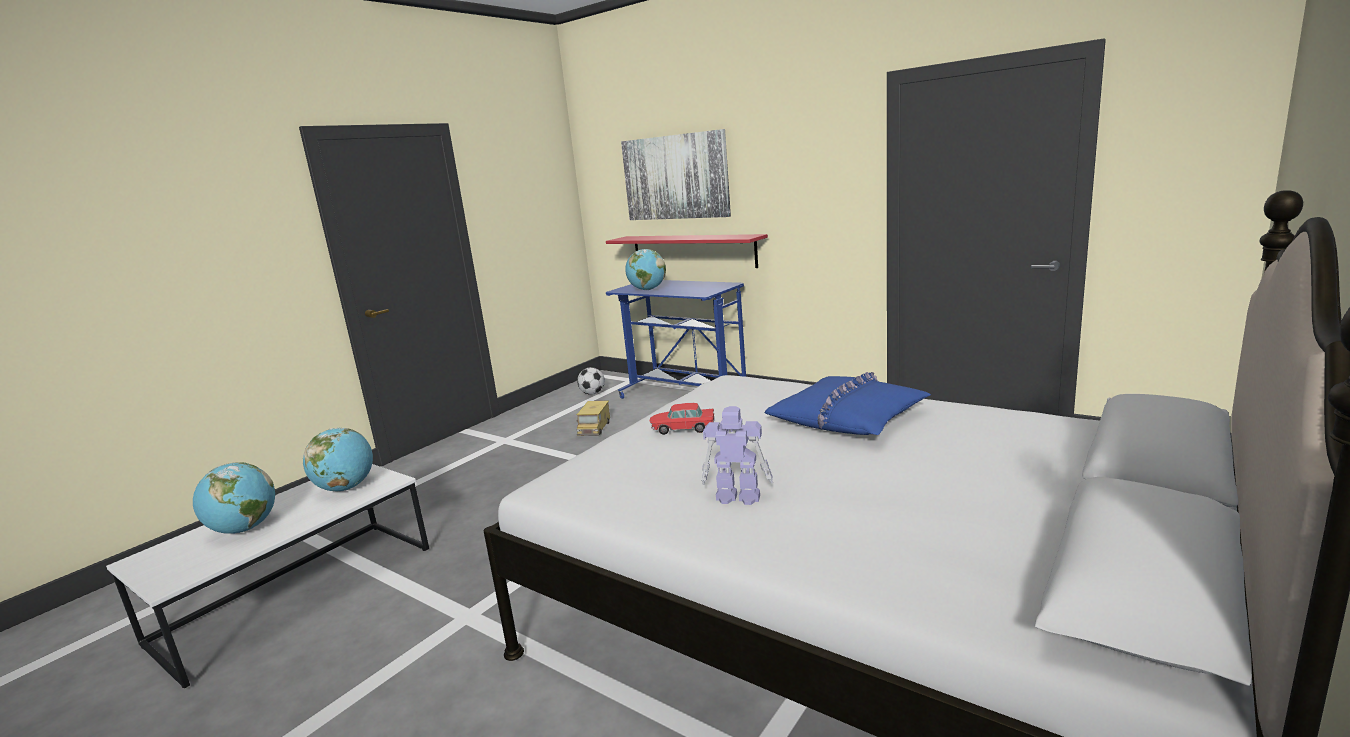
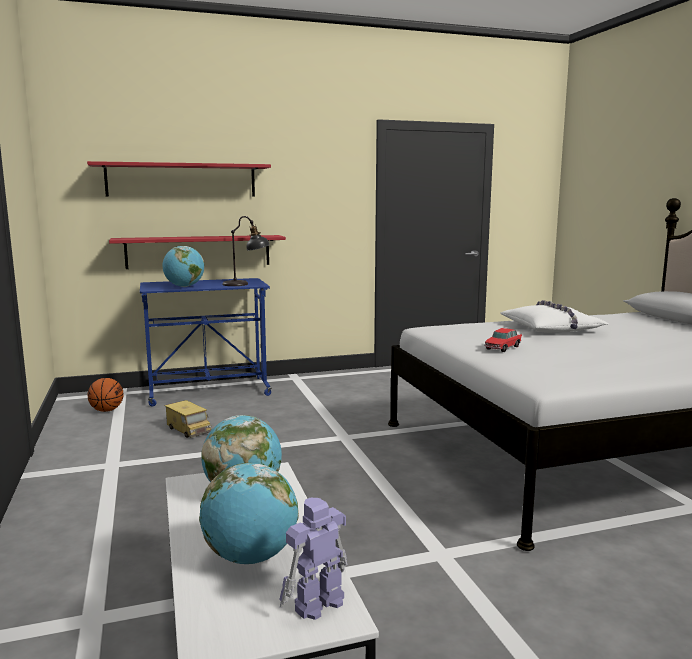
camera: 55 degrees left, 5 degrees down
(592, 393) = (107, 410): football -> basketball
(675, 177) = (181, 180): picture -> red shelf
(702, 291) = (246, 283): none -> grey table lamp
(737, 497) = (633, 359): toy robot -> toy robot (317, 604)
(848, 418) = (552, 328): blue pillow -> white pillow

